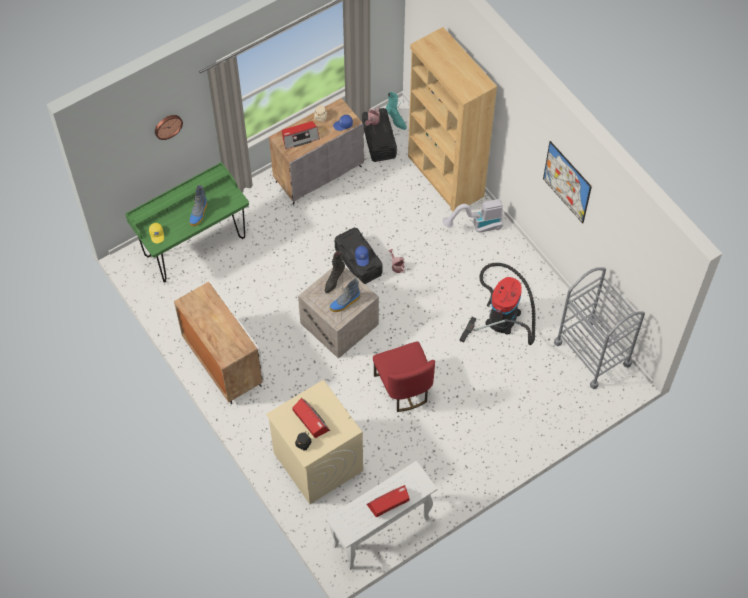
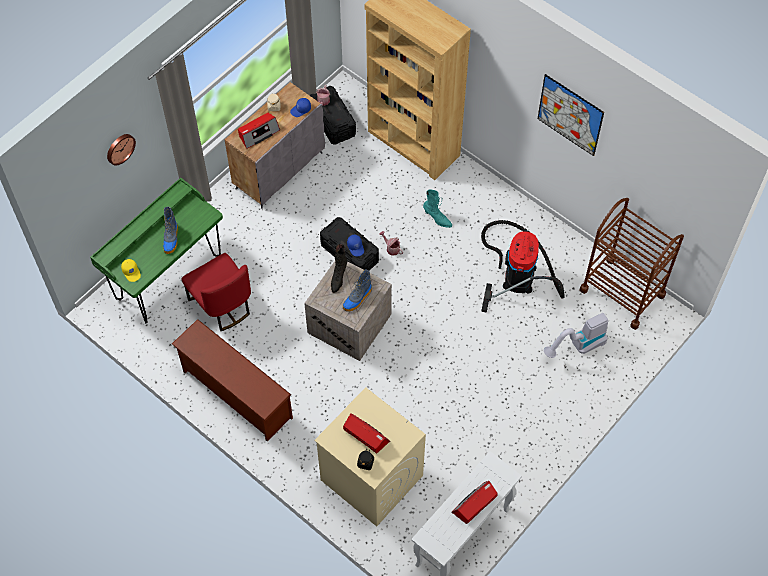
camera: 15 degrees left, 0 degrees up
(222, 362) = (235, 395): white cabinet -> brown shoe rack
(396, 120) = (344, 97): turquoise boot -> turquoise boot (437, 219)
(403, 387) = (438, 375): red chair -> red chair (222, 305)
(476, 226) = (462, 188): vacuum cleaner -> vacuum cleaner (578, 347)
(592, 353) = (622, 292): grey cart -> brown cart

